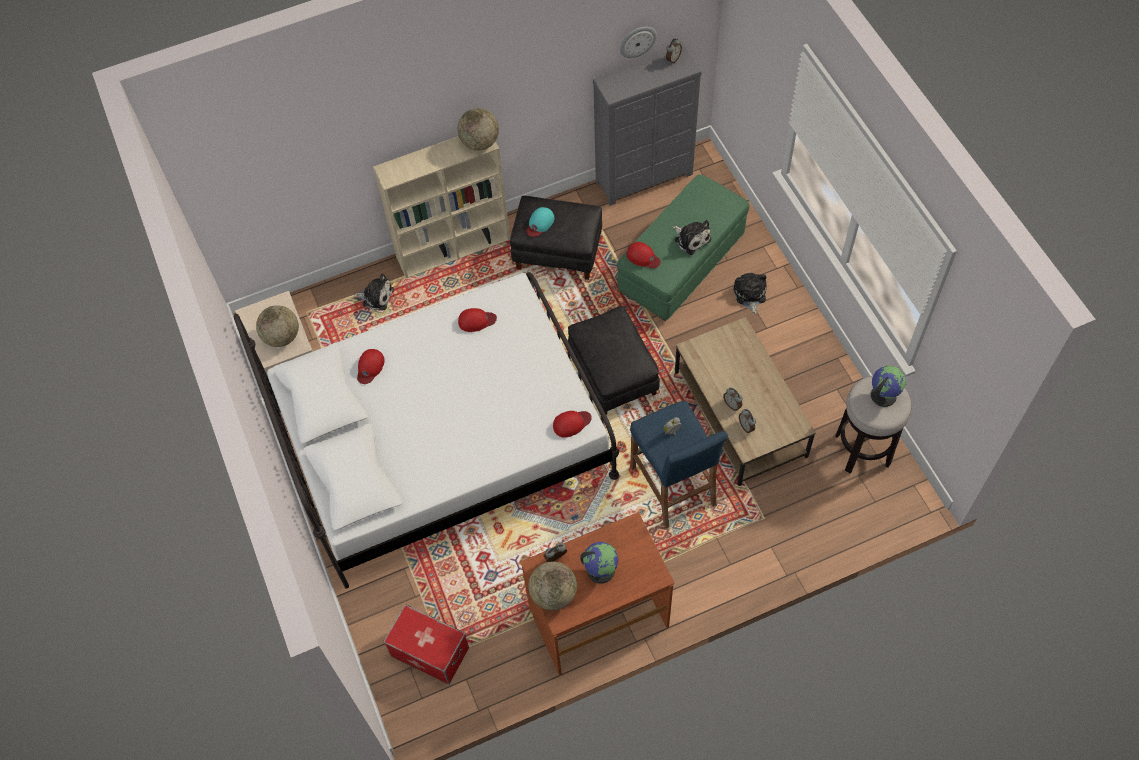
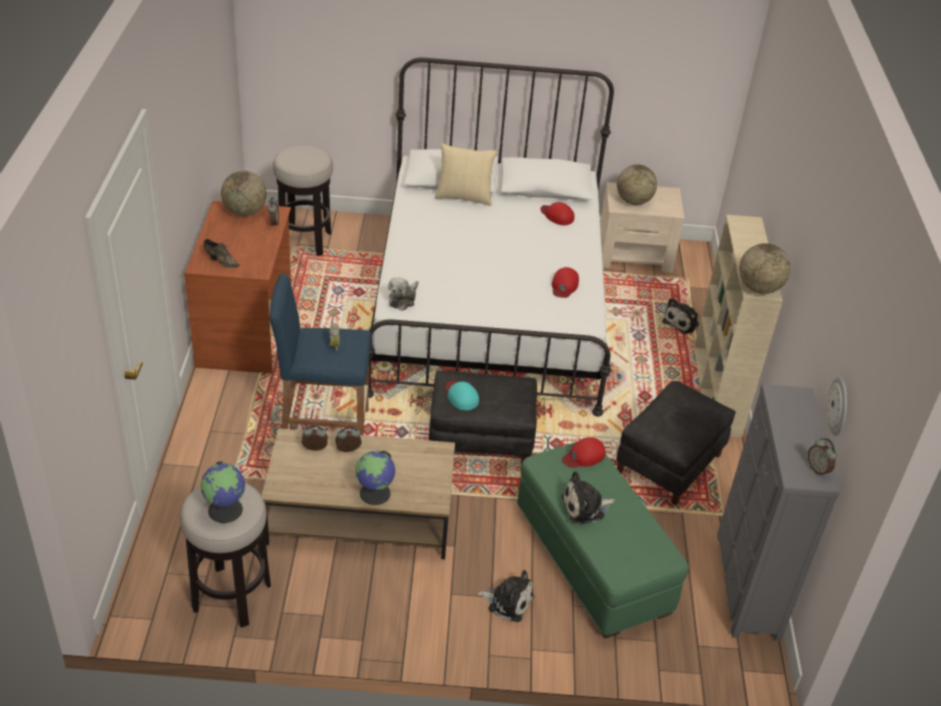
camera: 110 degrees right, 20 degrees down
(382, 453) = (464, 196): none -> pillow
(429, 652) = (305, 241): storage box -> stool
(540, 223) = (684, 404): turquoise cap -> turquoise cap (461, 396)
(571, 423) = (403, 299): red cap -> plush toy
(601, 569) = (239, 240): globe -> globe (375, 493)
(639, 564) = (221, 261): none -> brown shoe

